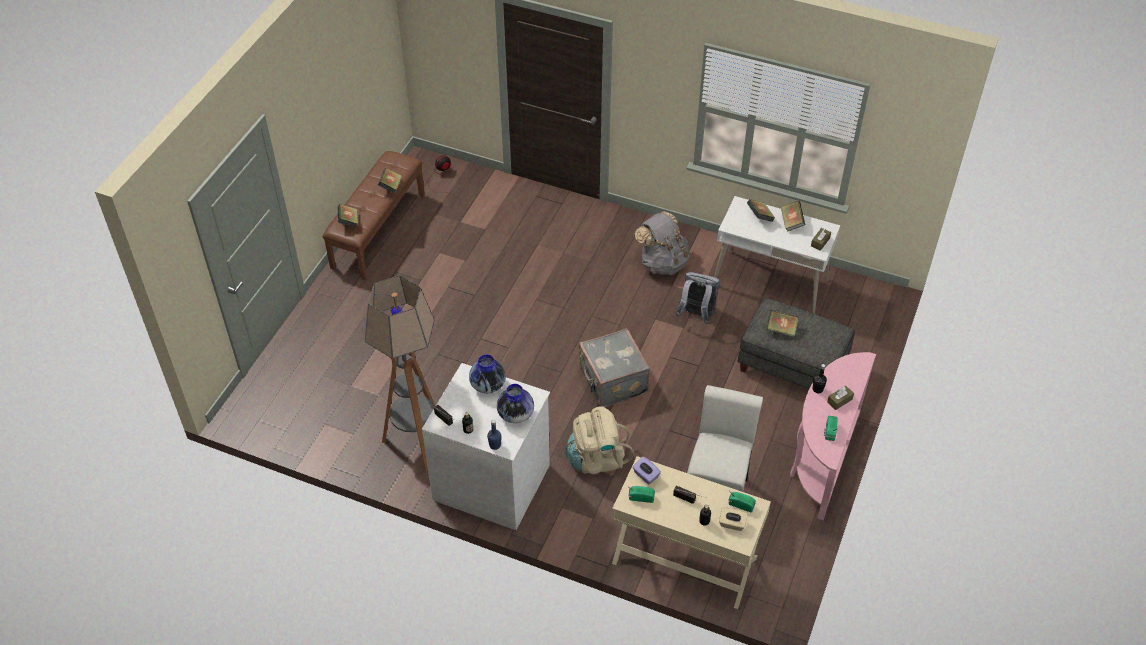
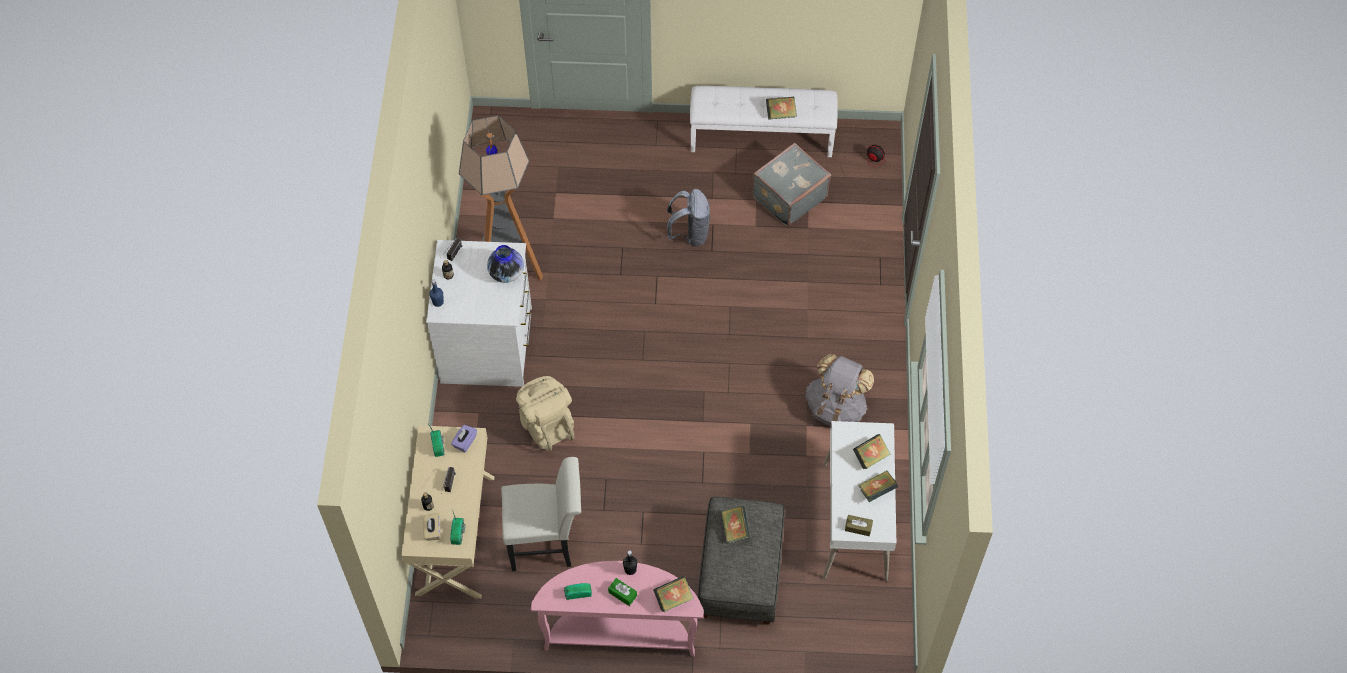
camera: 70 degrees right, 10 degrees up
(349, 222) = (715, 99): book -> book (673, 598)
(378, 230) = (762, 137): brown bench -> white bench
(515, 414) = (479, 306): vase -> none
(612, 381) = (648, 408): grey suitcase -> grey suitcase (788, 197)
(696, 315) = (773, 461): grey backpack -> grey backpack (690, 234)
(839, 400) = (622, 594): brown tissue box -> green tissue box

